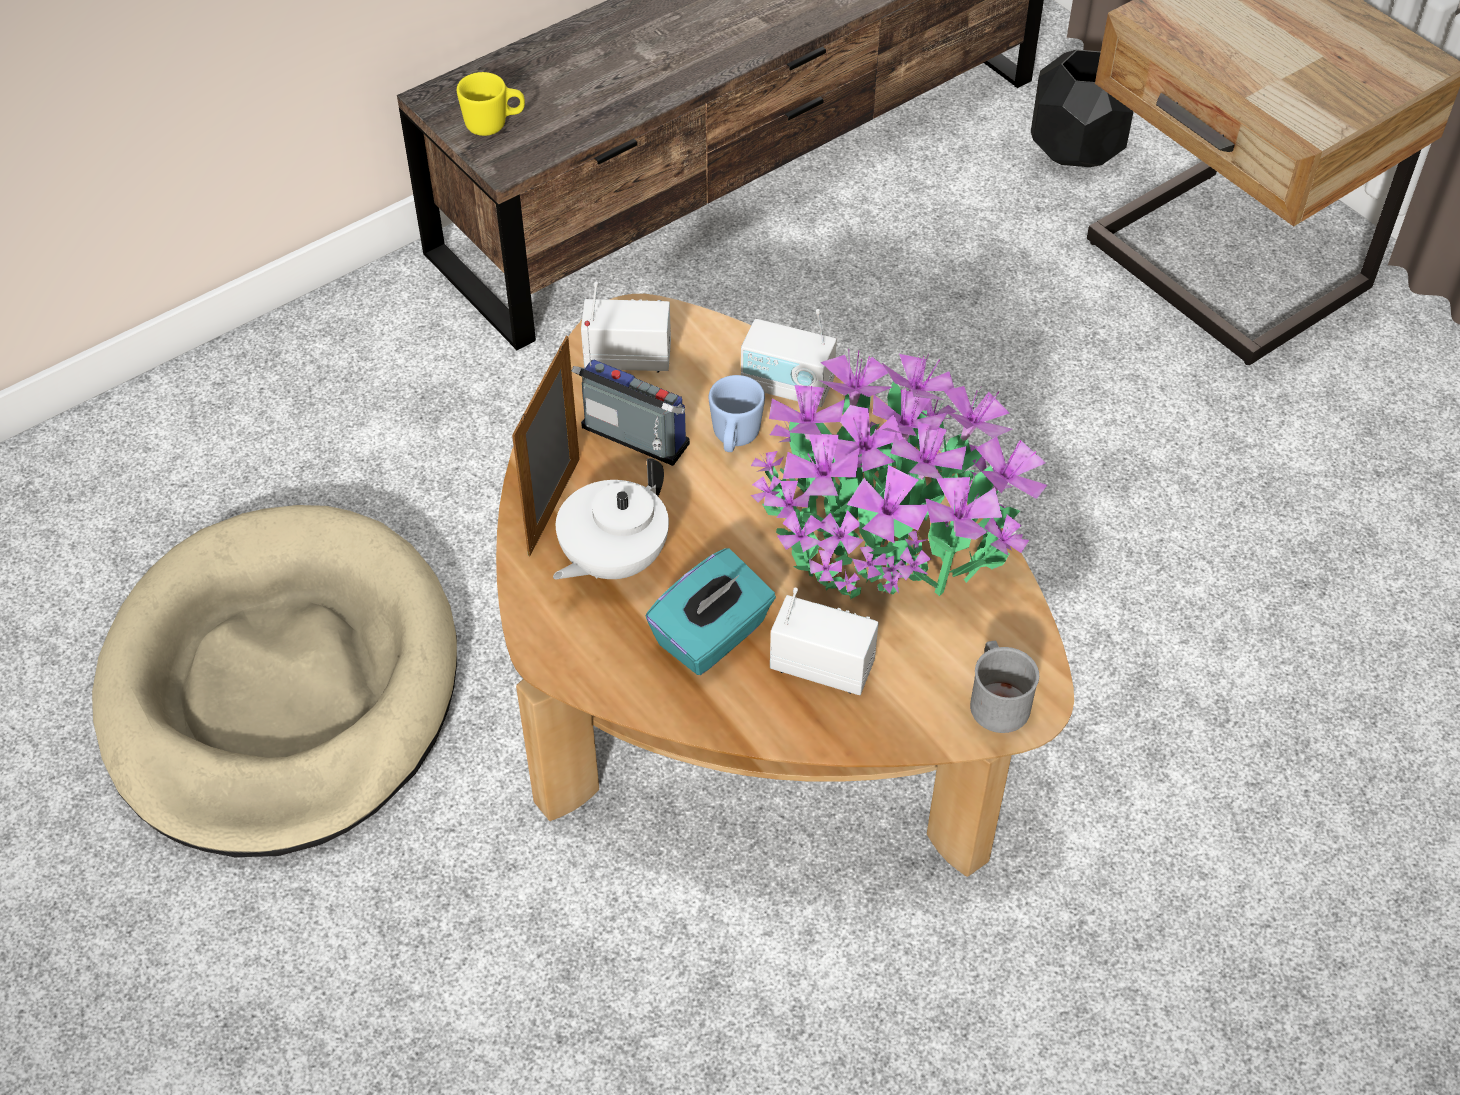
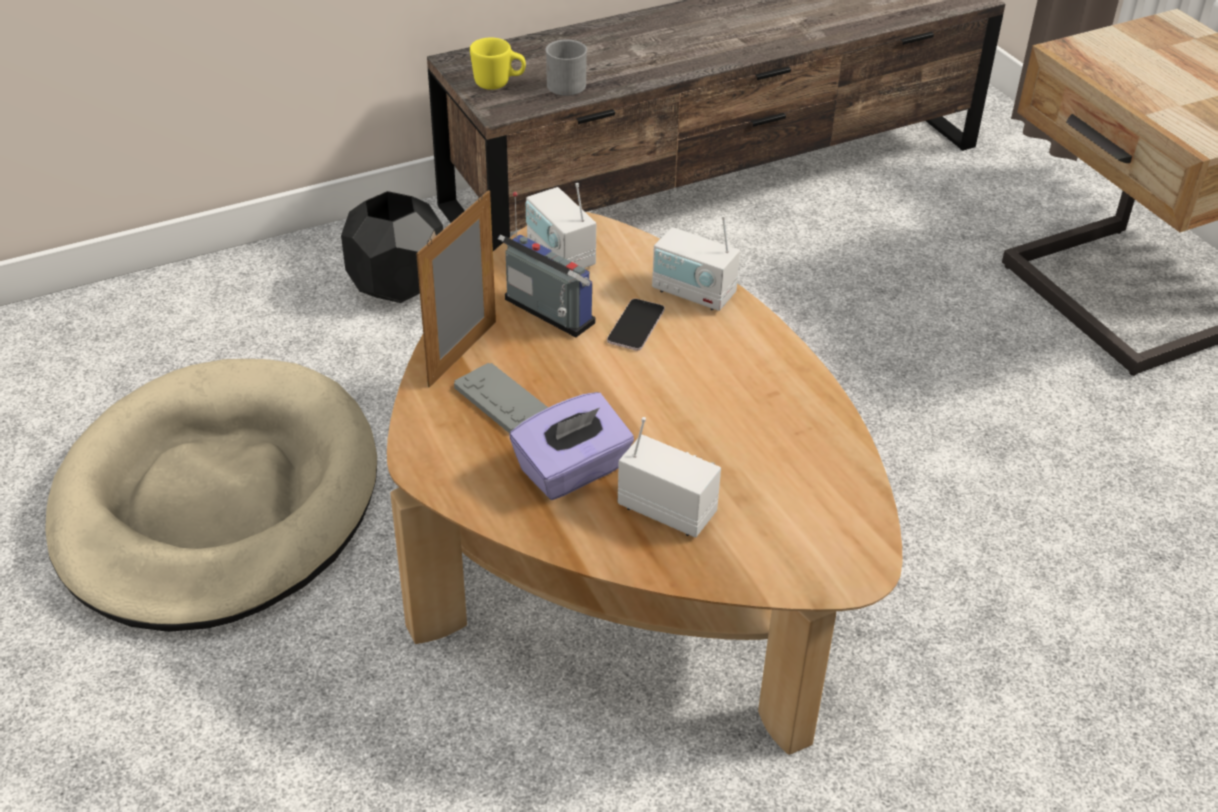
camera: 10 degrees right, 10 degrees down
(612, 560) = (501, 400): white teapot -> grey game controller
(627, 357) = (560, 254): radio -> radio turned 135 degrees counterclockwise
(712, 636) = (572, 471): turquoise tissue box -> purple tissue box
(734, 439) = (636, 325): blue mug -> phone
(886, 536) = (753, 416): potted plant -> none
(997, 699) = (826, 561): grey mug -> grey mug (566, 82)
(1076, 149) = (1005, 198): black planter -> black planter (398, 286)

